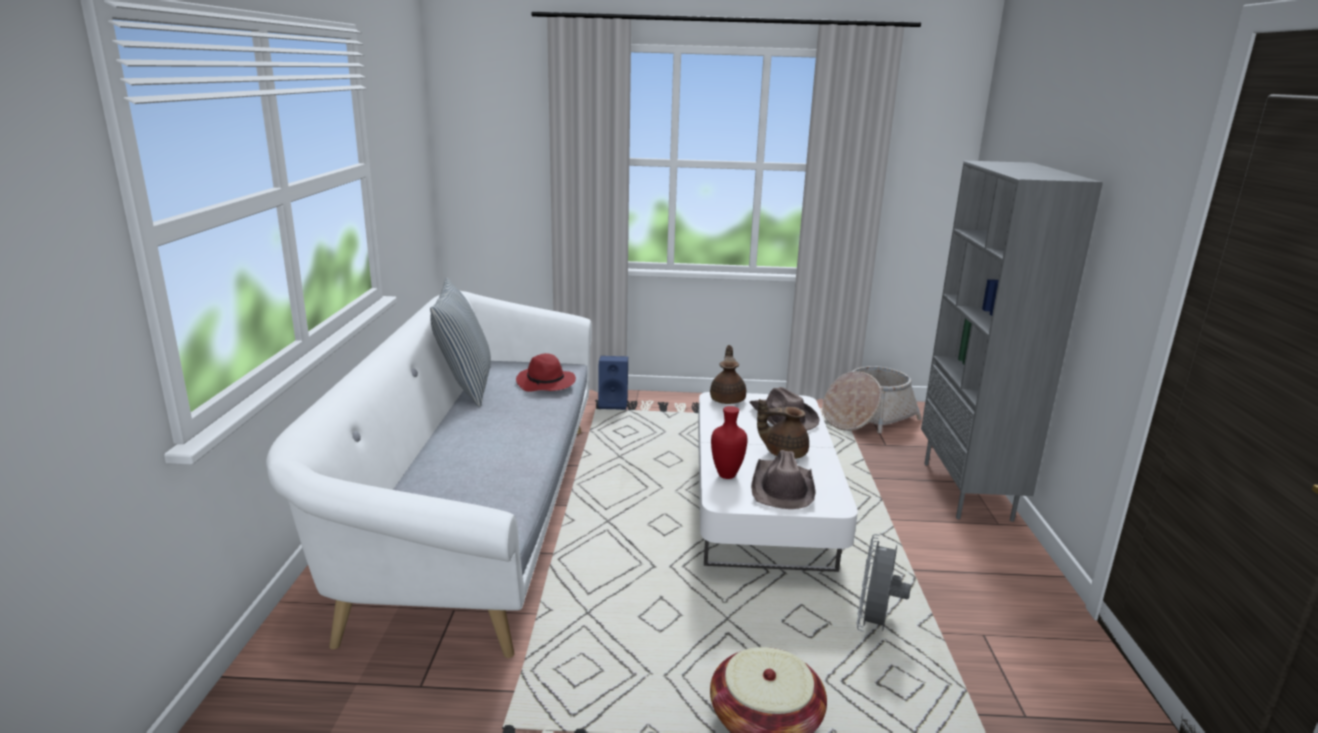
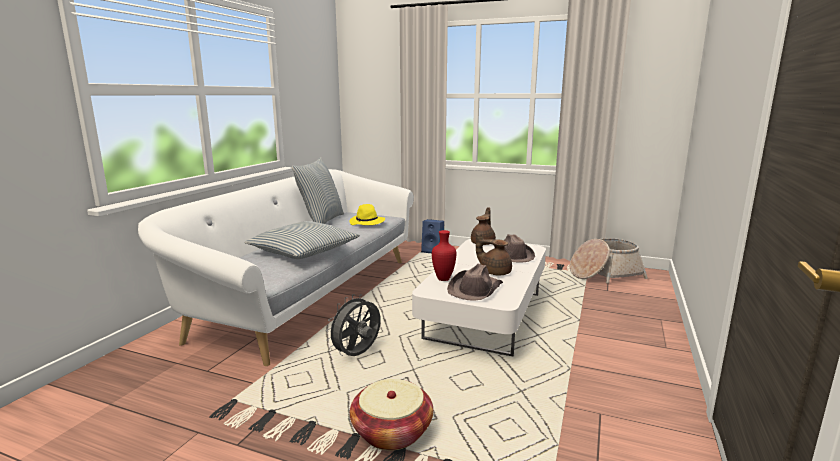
camera: 20 degrees right, 5 degrees down
(499, 456) = (303, 251): none -> pillow
(546, 383) = (367, 223): red hat -> yellow hat
(875, 625) = (516, 391): grey fan -> grey fan (357, 355)
(968, 491) = (655, 324): grey bookcase -> none

